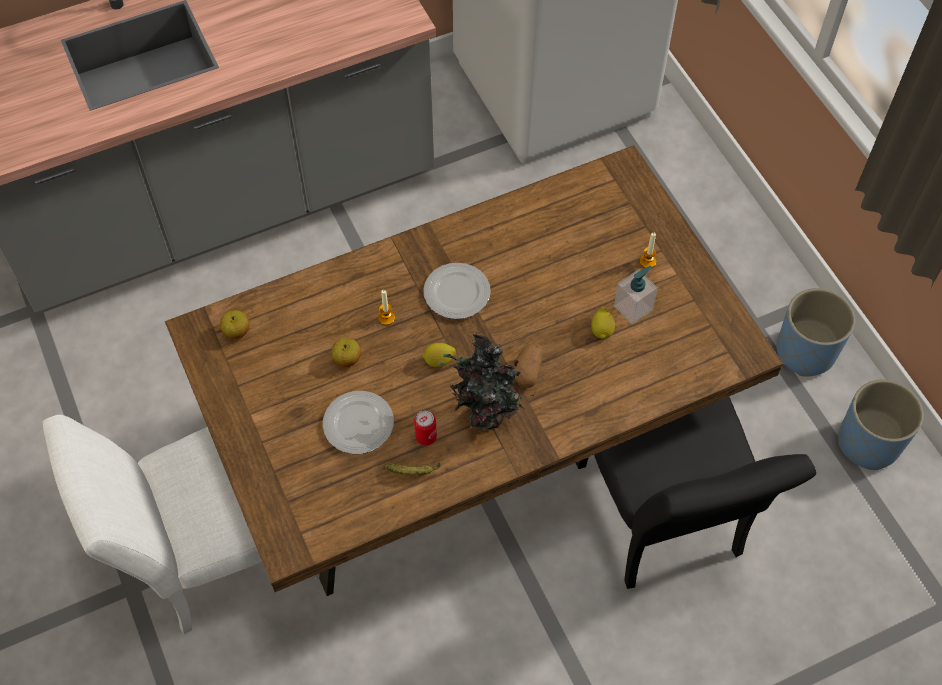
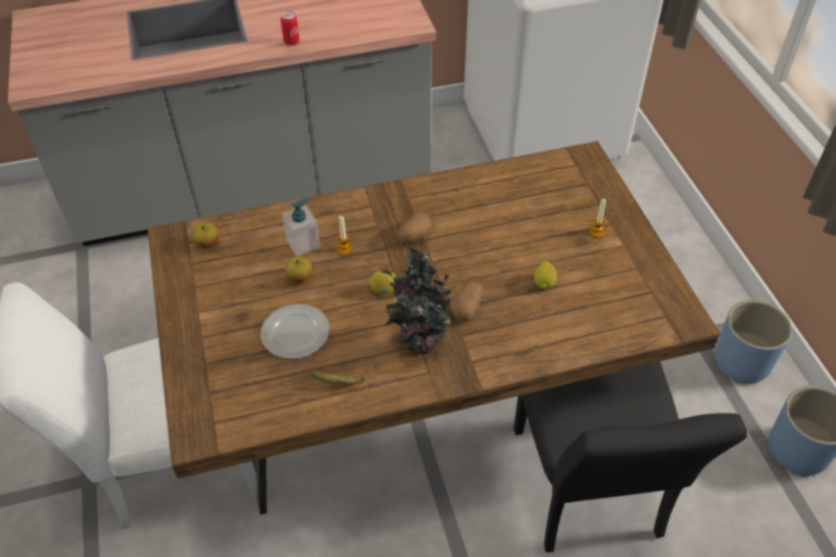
camera: 10 degrees right, 10 degrees down
(426, 437) = (356, 353): can -> can (291, 42)
(457, 293) = (414, 236): plate -> potato
(633, 308) = (577, 268): soap dispenser -> soap dispenser (303, 244)

